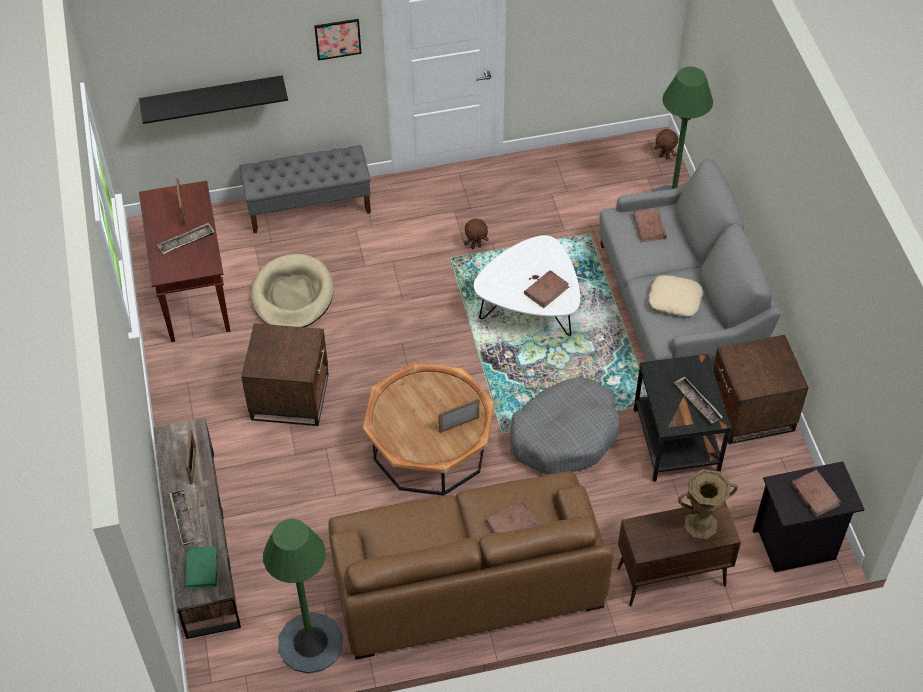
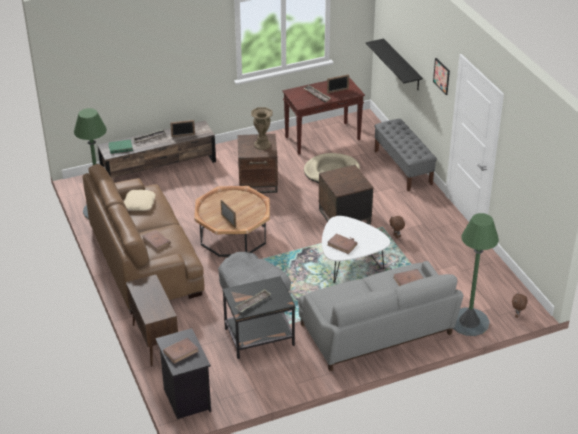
camera: 80 degrees right, 15 degrees down
(675, 299) = (347, 296): beige pillow -> beige pillow (140, 203)
(700, 525) = (155, 306): brown vase -> brown vase (262, 144)
(751, 412) = (291, 372): brown side table -> brown side table (344, 216)

